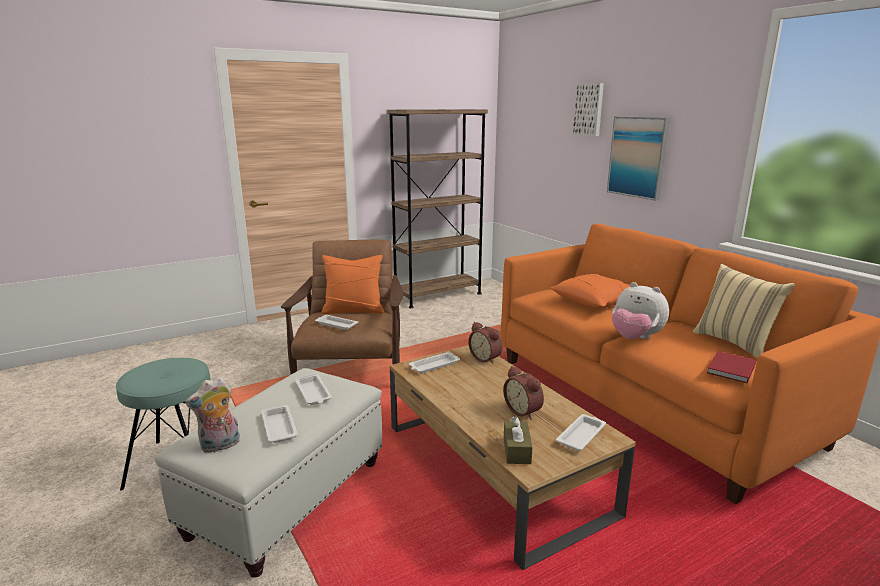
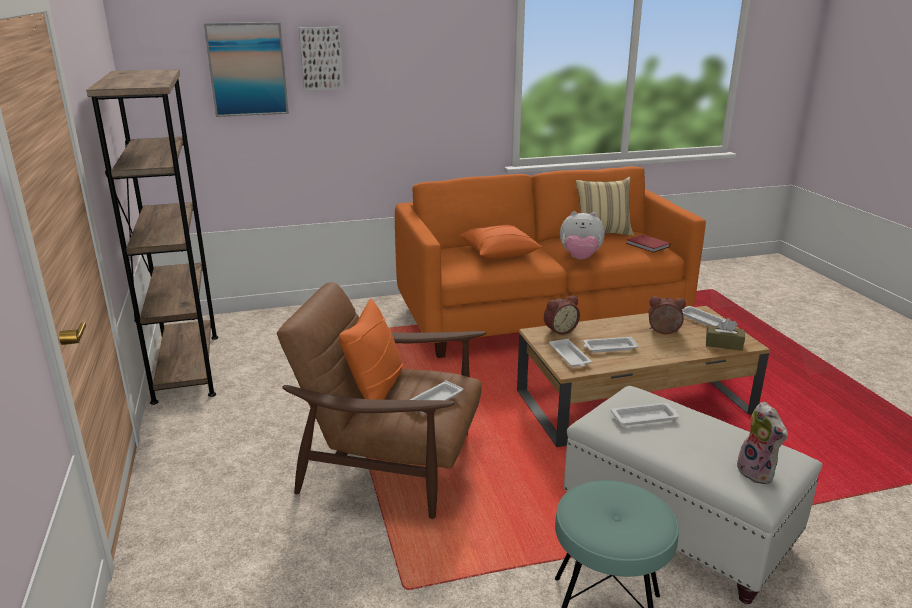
camera: 75 degrees left, 5 degrees up
(279, 427) = (716, 438): white tray -> white tray (609, 348)
(524, 411) = (664, 331): alarm clock -> alarm clock turned 150 degrees counterclockwise
(635, 338) = (580, 258): plush toy -> plush toy turned 45 degrees clockwise
(637, 157) = (401, 106): picture -> picture (247, 69)

